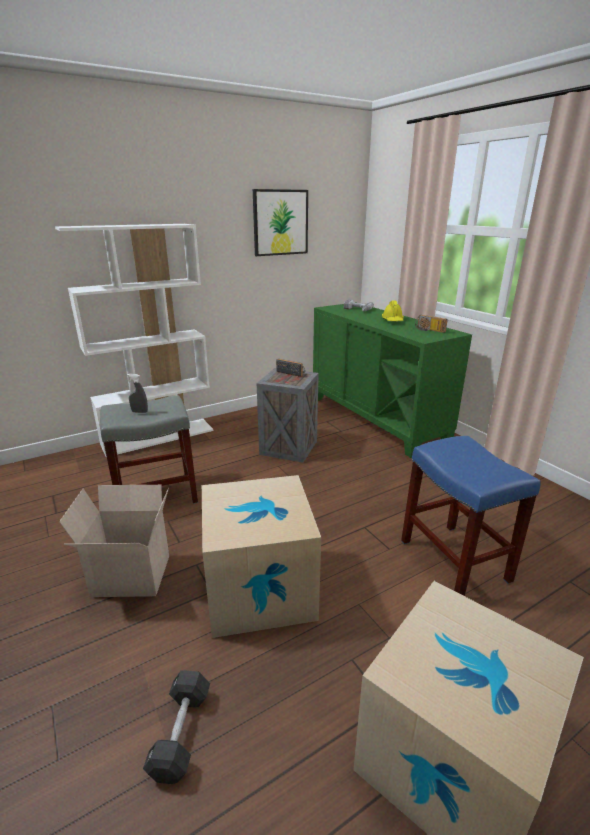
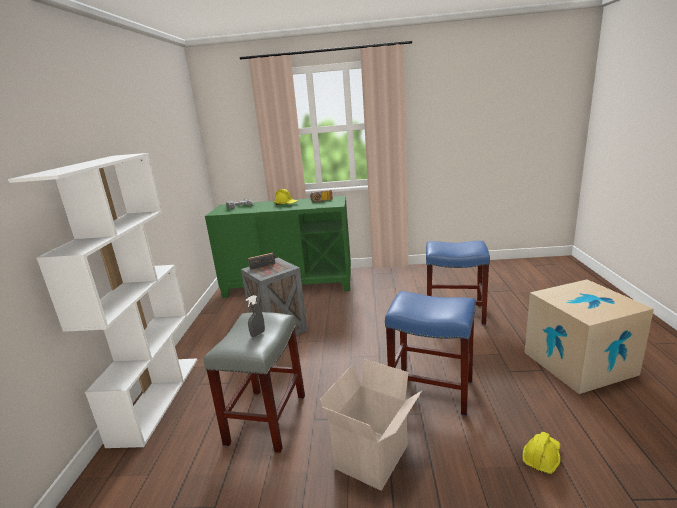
camera: 55 degrees left, 5 degrees down
(181, 733) = (541, 457): black dumbbell -> yellow hard hat
(259, 588) = (432, 389): cardboard box -> blue stool
(280, 222) = (164, 145): picture -> none

